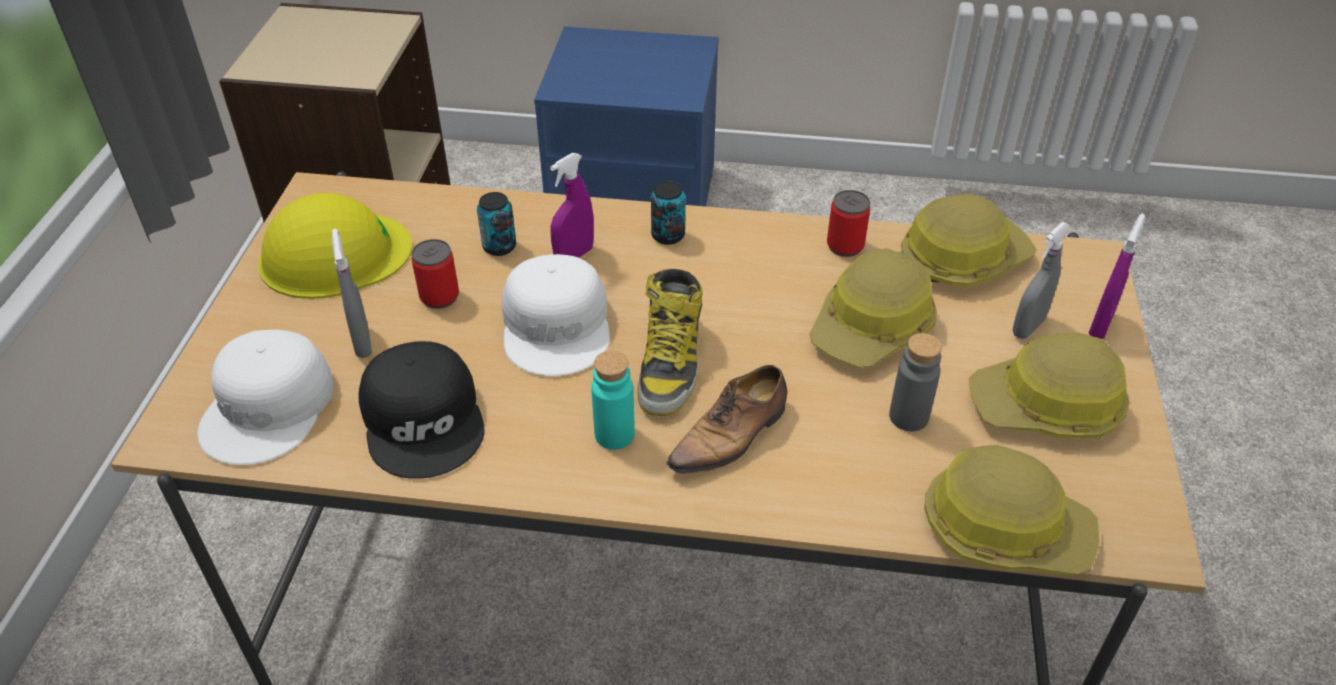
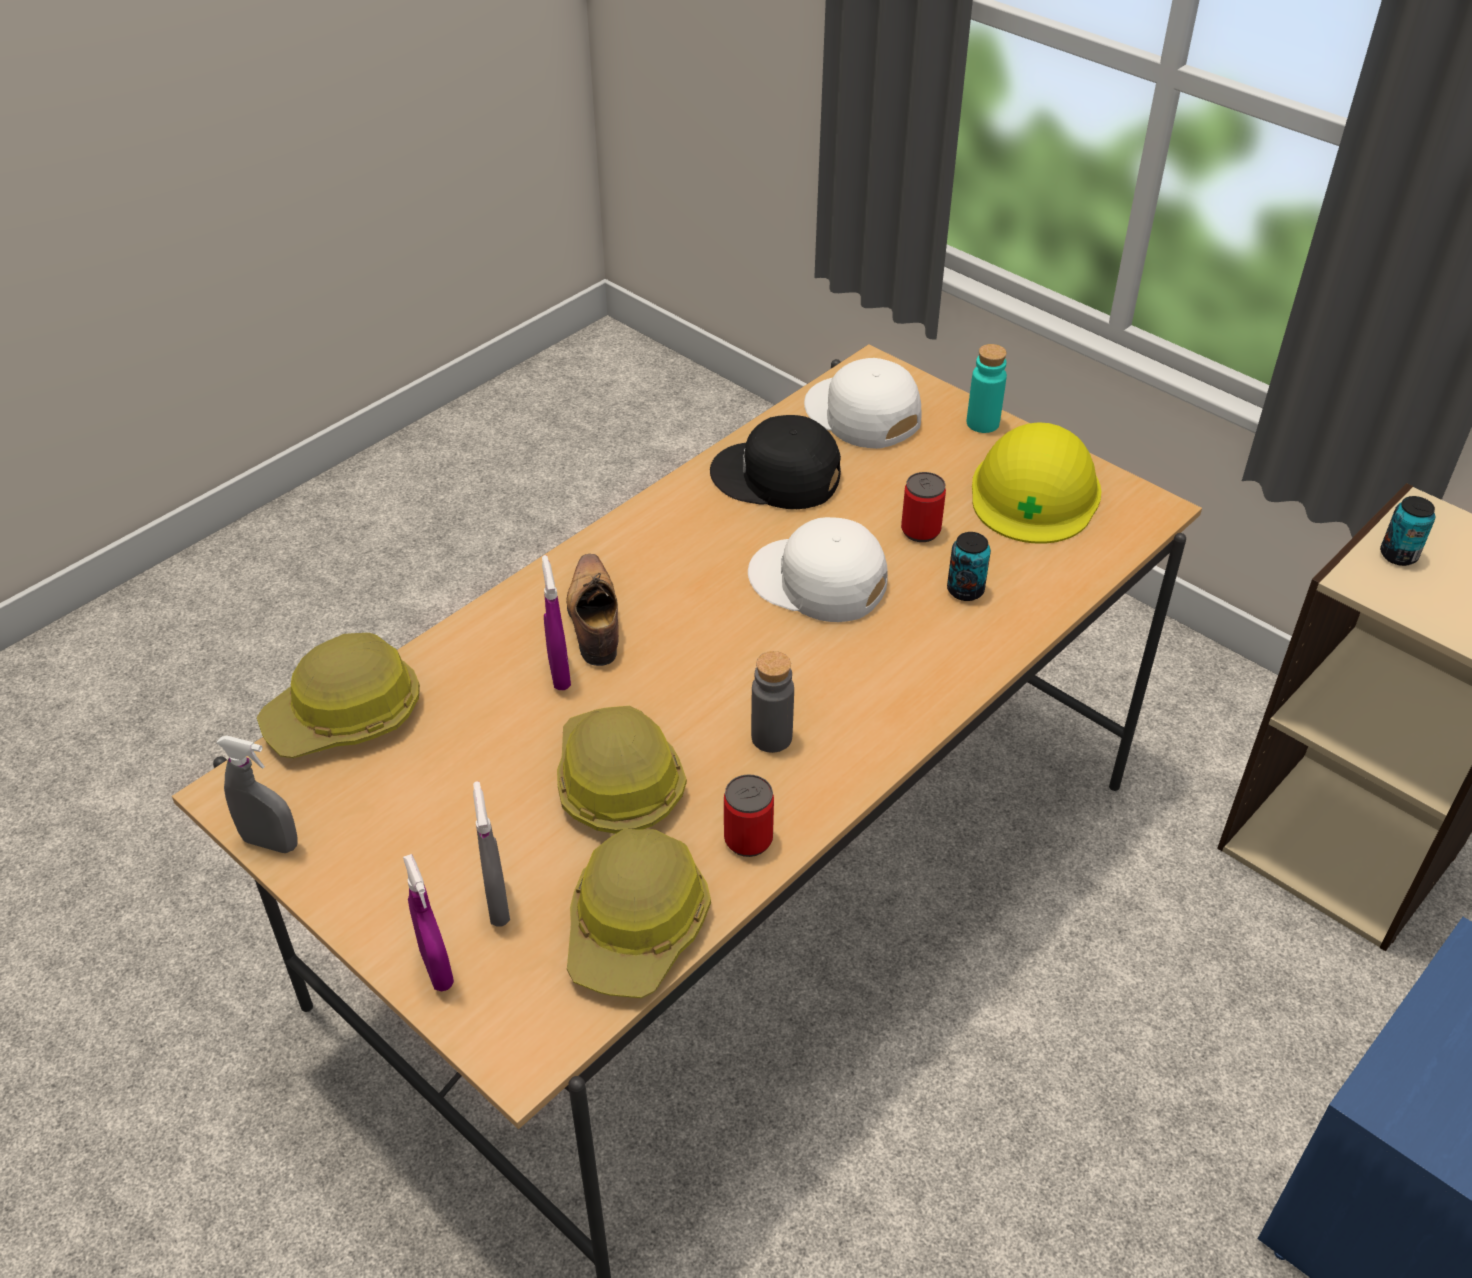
camera: 125 degrees right, 0 degrees up
(362, 342) = (896, 474): grey spray bottle -> grey spray bottle (271, 842)
(574, 256) = (909, 631): purple spray bottle -> purple spray bottle (559, 673)
(614, 434) = (663, 560): turquoise bottle -> turquoise bottle (982, 423)
(668, 235) = (885, 710): can -> can (1398, 555)
(670, 363) = (707, 625): boot -> none
(908, 417) = (498, 735): grey bottle -> grey bottle (771, 737)
(1047, 407) = (404, 837): hard hat -> none

